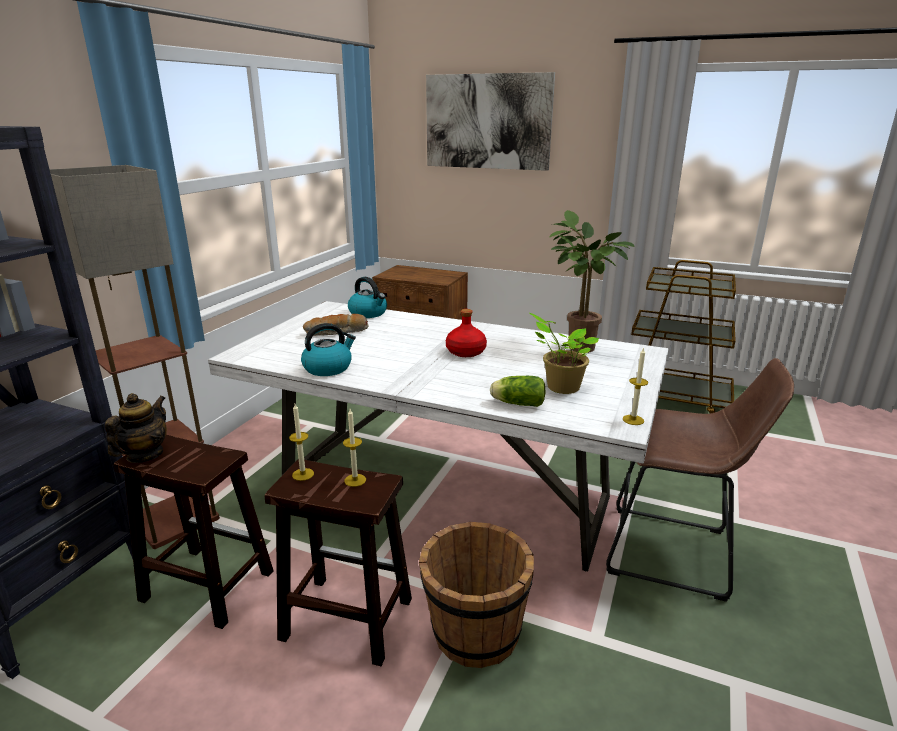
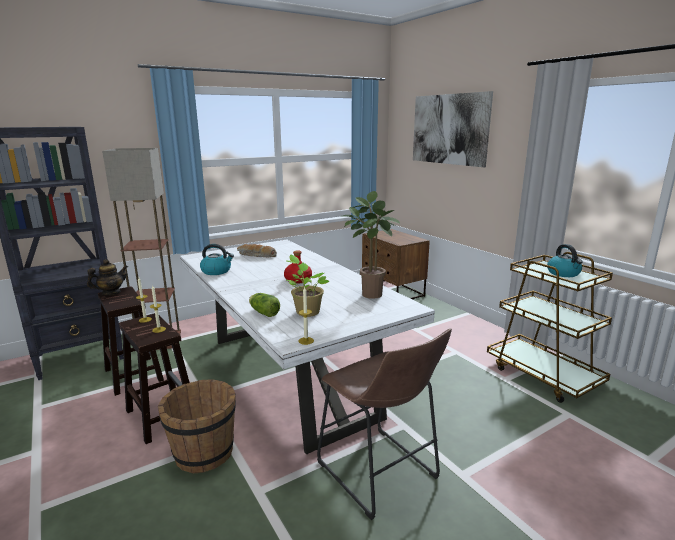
camera: 35 degrees right, 5 degrees down
(368, 313) = (293, 249): kettle -> kettle (564, 273)

